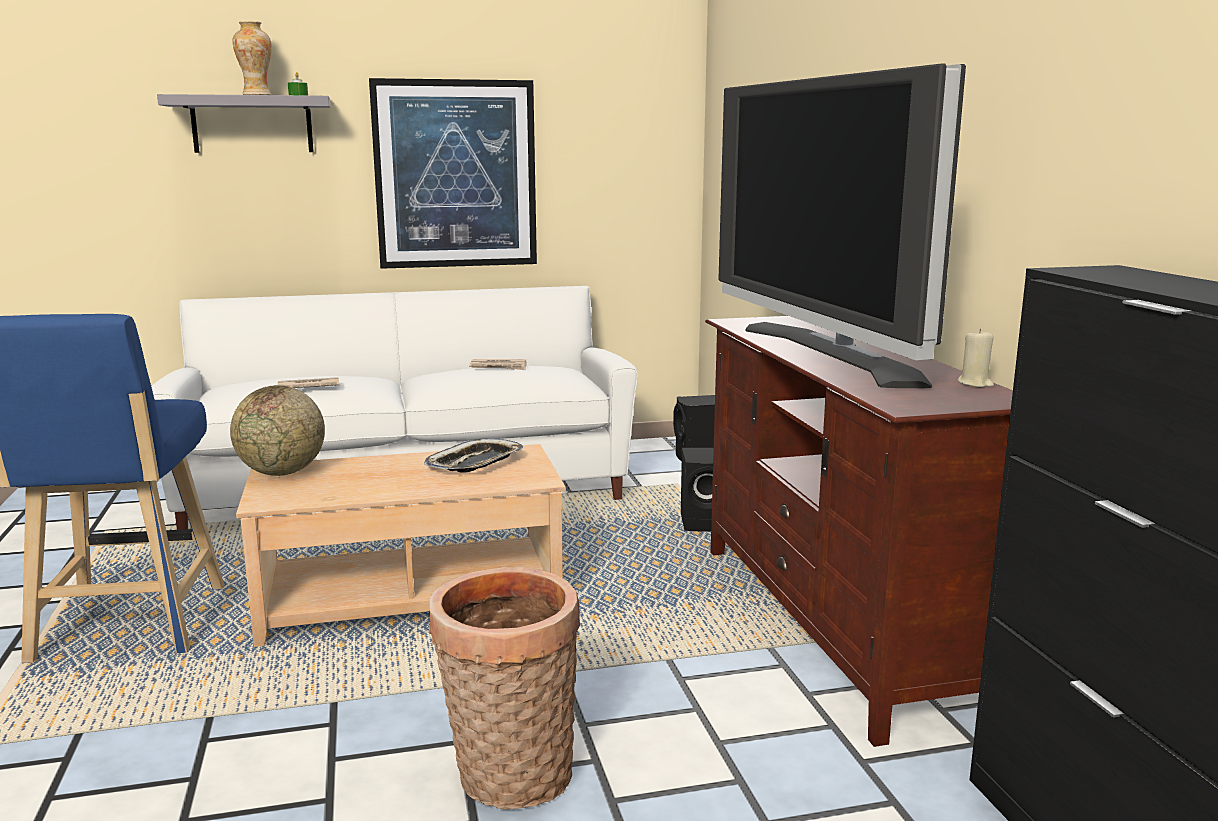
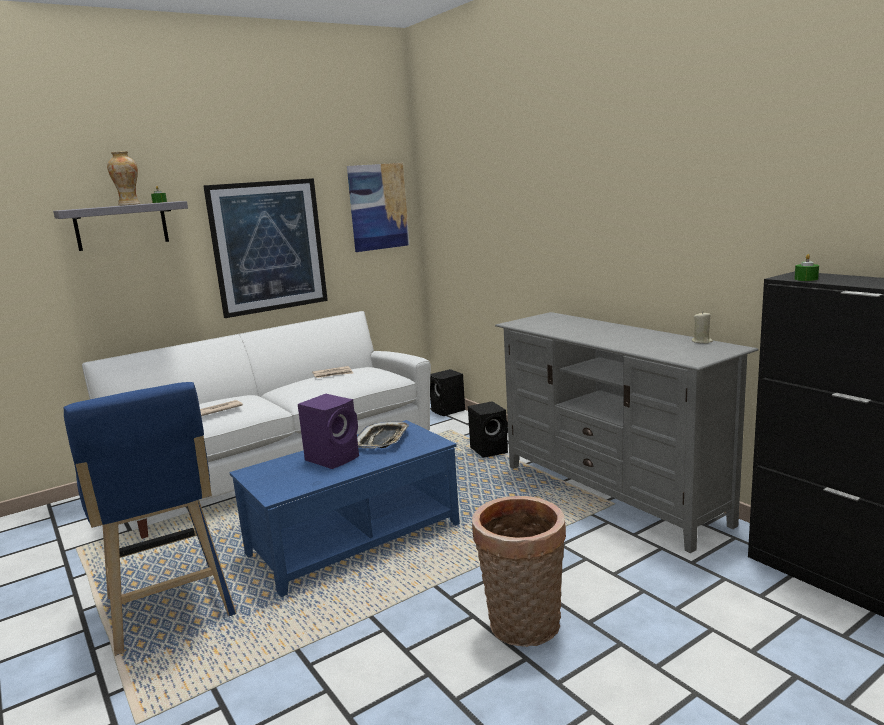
camera: 20 degrees left, 0 degrees up
(282, 472) = (260, 473): globe -> none
(388, 473) = (334, 458): none -> purple speaker
(411, 598) = (354, 538): beige coffee table -> blue coffee table
(635, 132) = (378, 207): none -> picture
(828, 354) = (601, 336): television -> none
(832, 626) = (612, 494): brown tv stand -> grey tv stand
(1094, 274) = (806, 279): none -> green candle

